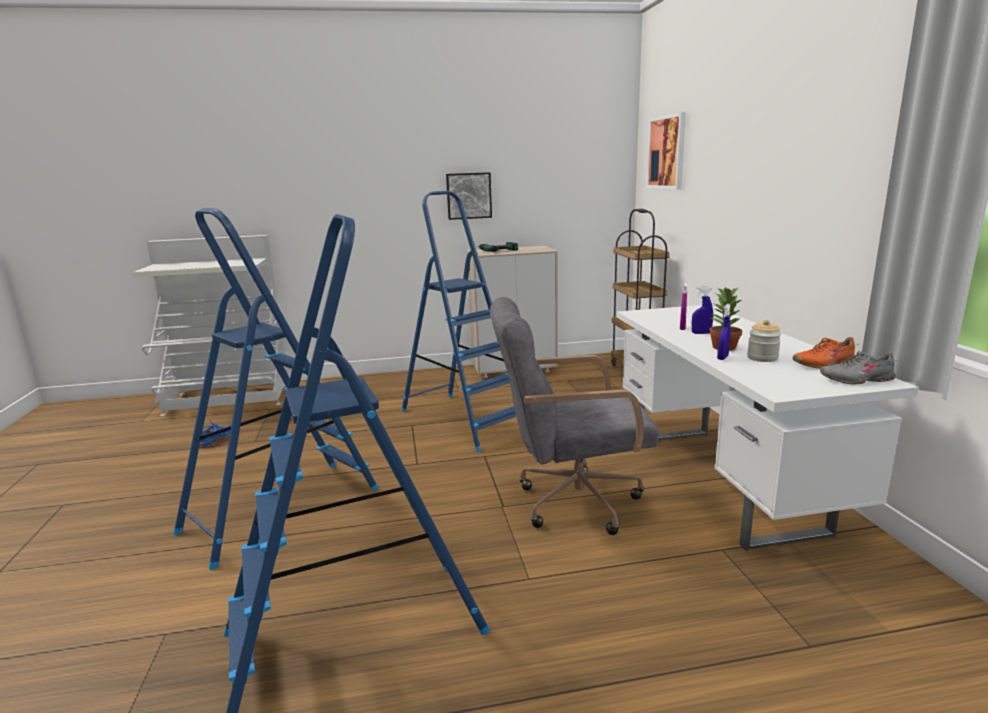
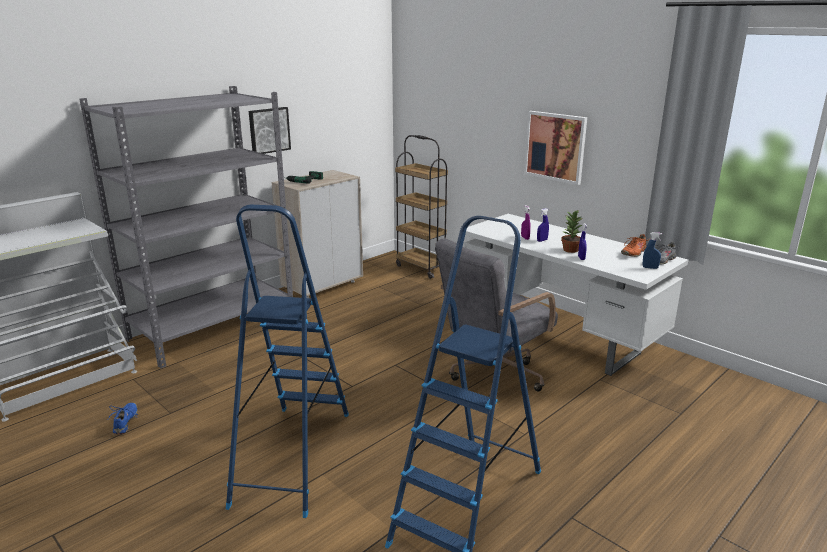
camera: 35 degrees left, 5 degrees up
(376, 385) = (213, 328): none -> grey bookcase
(463, 420) = (340, 341): blue step ladder -> none
(667, 152) = (435, 88): picture -> picture (555, 146)
(762, 358) = (600, 254): jar -> none
(819, 385) = (650, 268): none -> blue spray bottle

